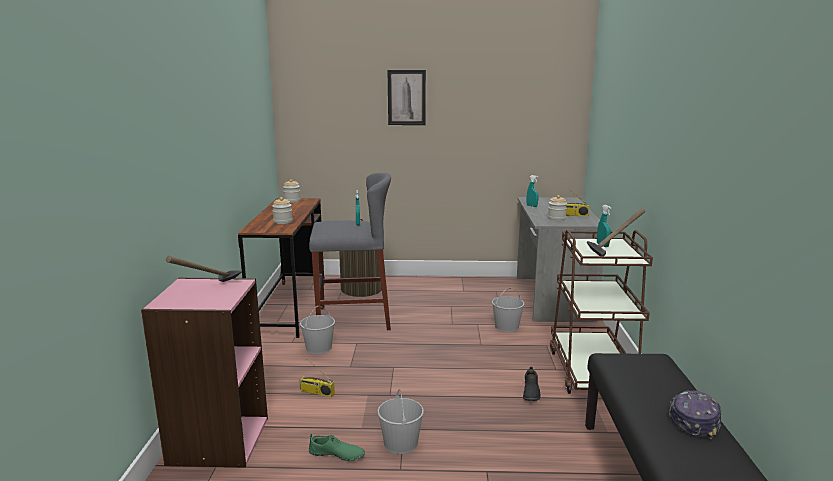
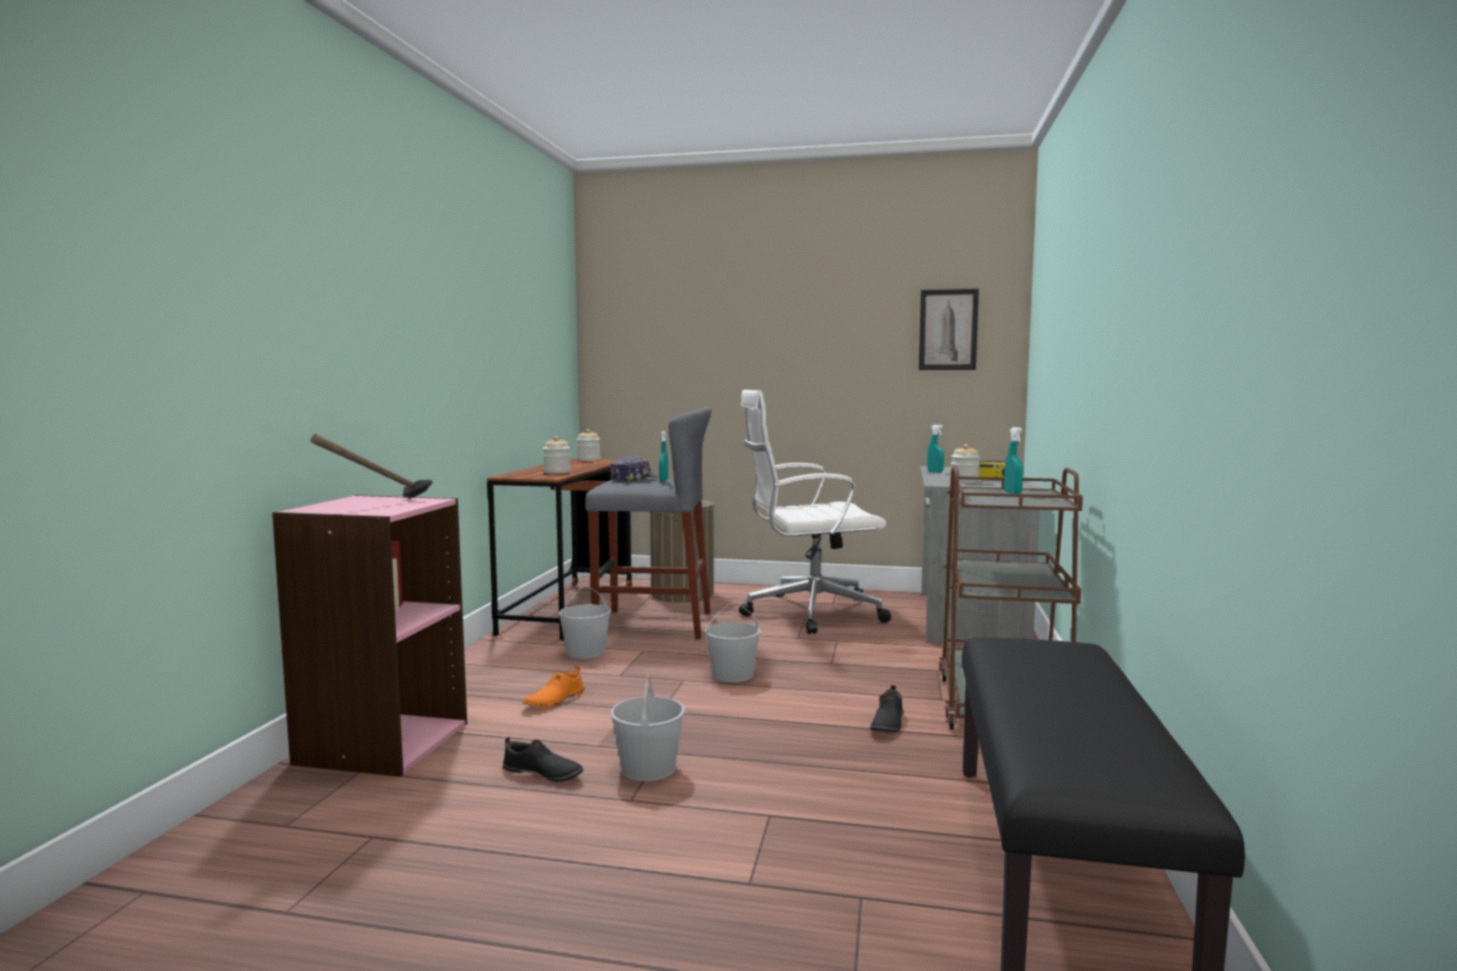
camera: 10 degrees right, 10 degrees down
(316, 392) = (554, 700): radio -> orange shoe
(336, 455) = (543, 773): green shoe -> black shoe
(406, 97) = (757, 321): picture -> picture (948, 330)
(451, 300) = (809, 612): none -> white office chair
(507, 326) = (882, 645): white bucket -> white bucket (733, 674)
(613, 251) = (1026, 498): hammer -> none
(693, 420) = (1105, 715): cap -> cap (633, 479)

